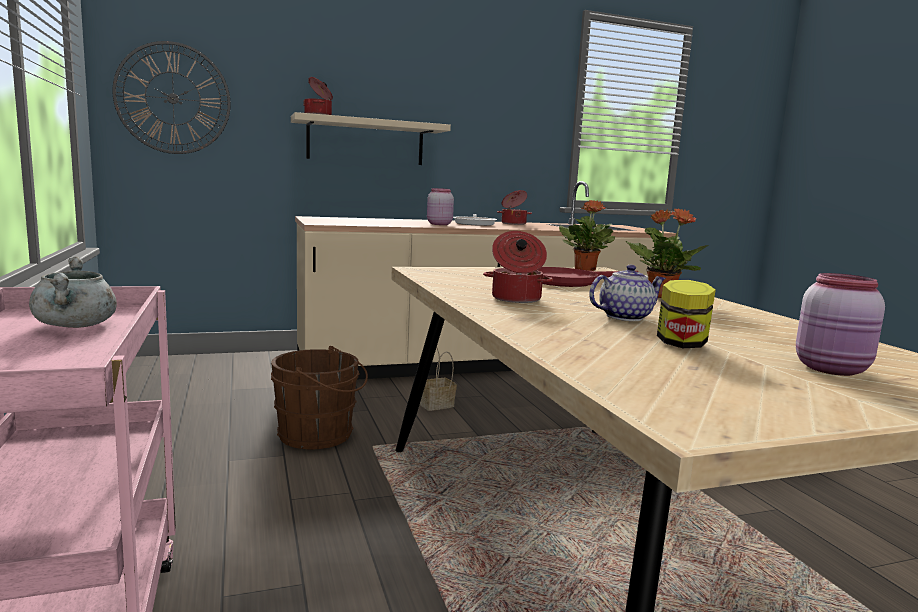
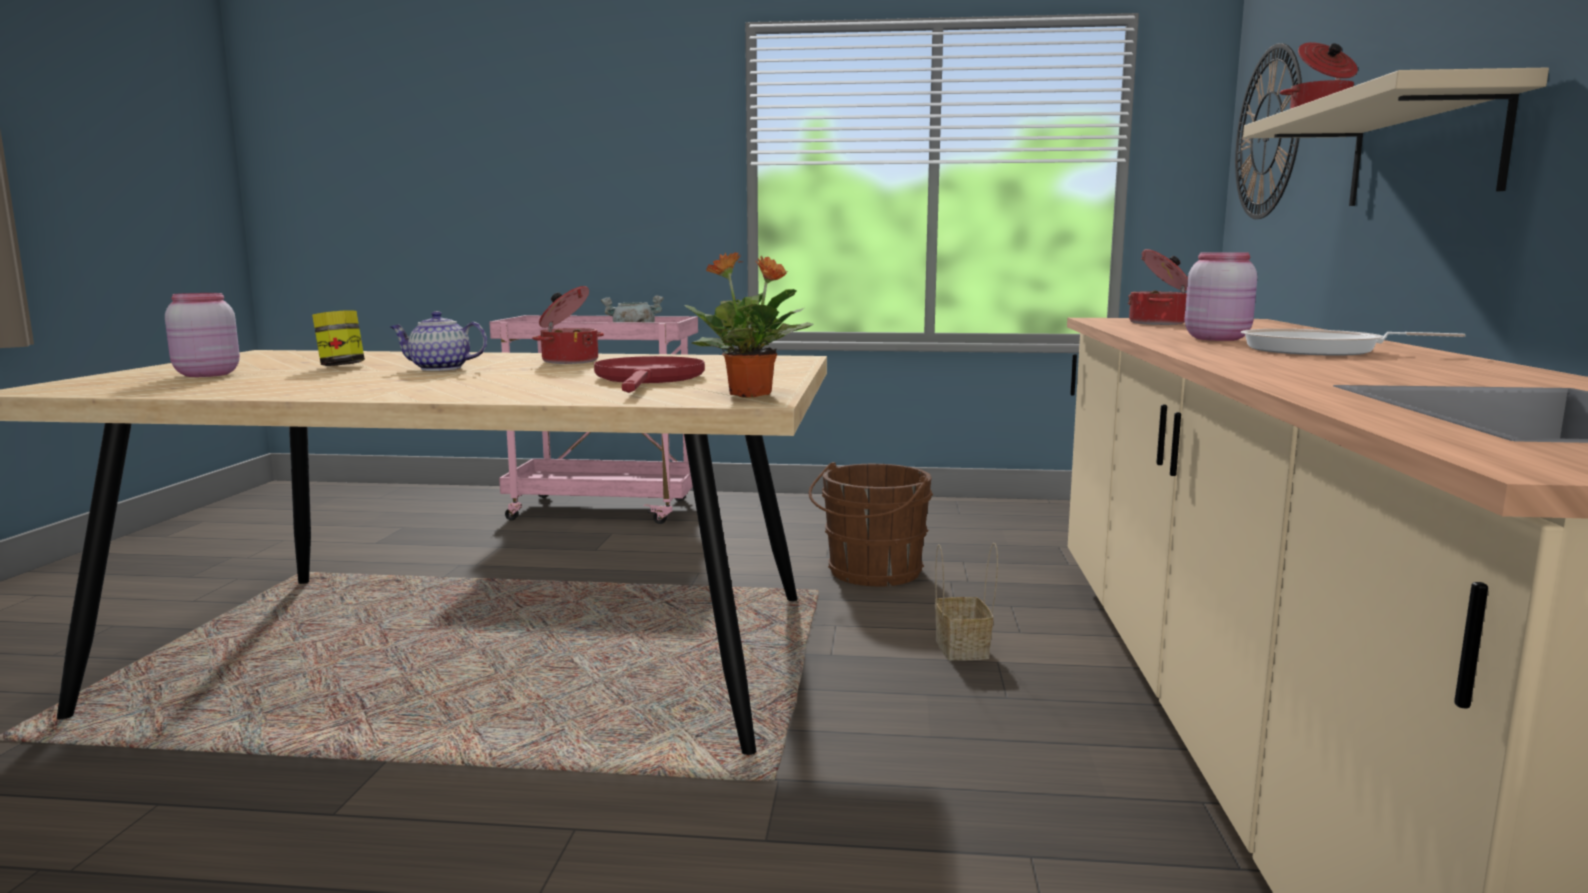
camera: 115 degrees right, 0 degrees up
(513, 223) = (1434, 367): cooking pot -> cooking pot (1159, 323)
(624, 317) = (439, 369): teapot -> teapot turned 90 degrees clockwise
(660, 296) = (494, 388): potted plant -> none

